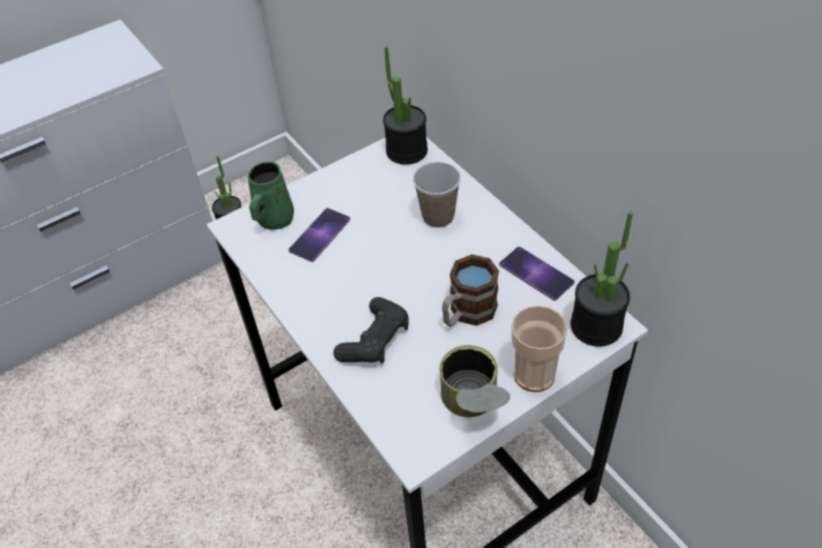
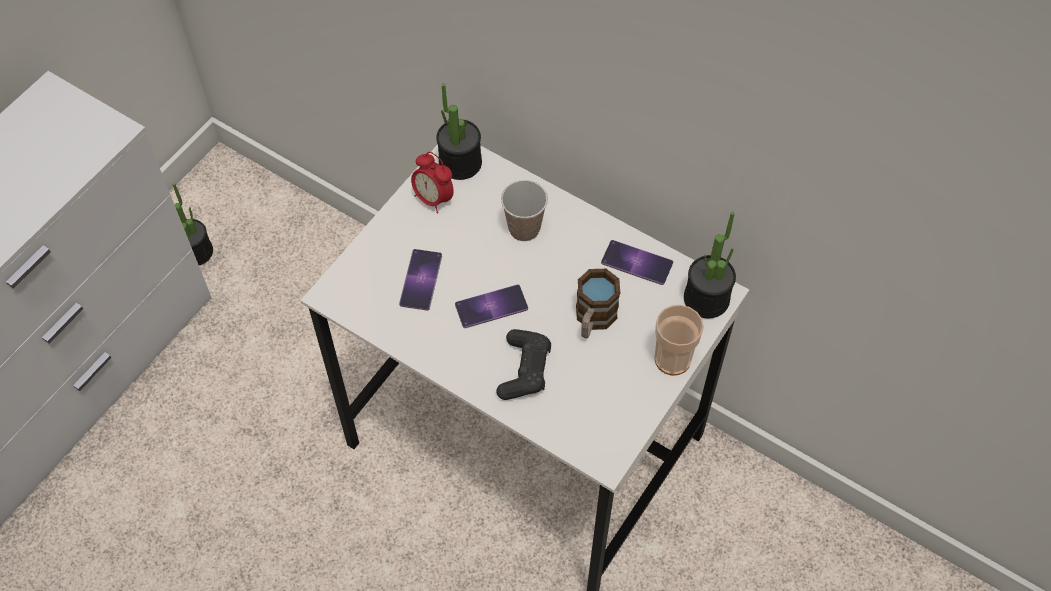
camera: 25 degrees left, 10 degrees up
(274, 220) = (367, 276): green mug -> none
(367, 173) = (433, 199): none -> alarm clock
(372, 274) = (491, 306): none -> phone
(473, 408) = (635, 404): can -> none

